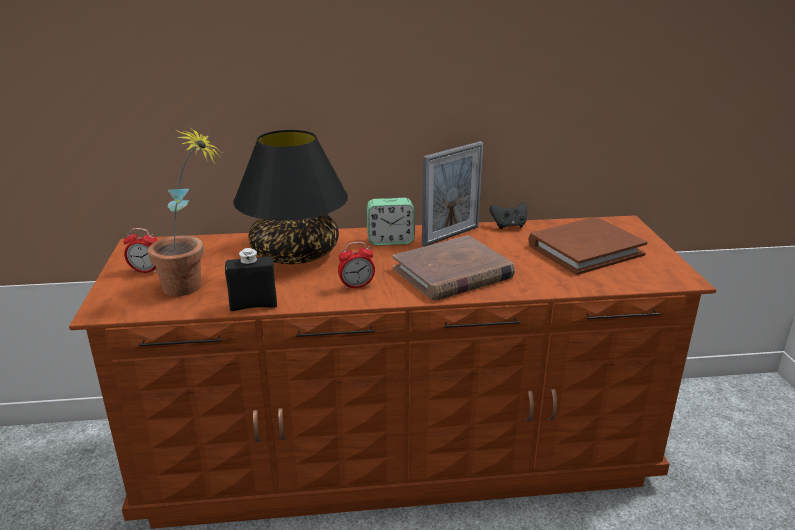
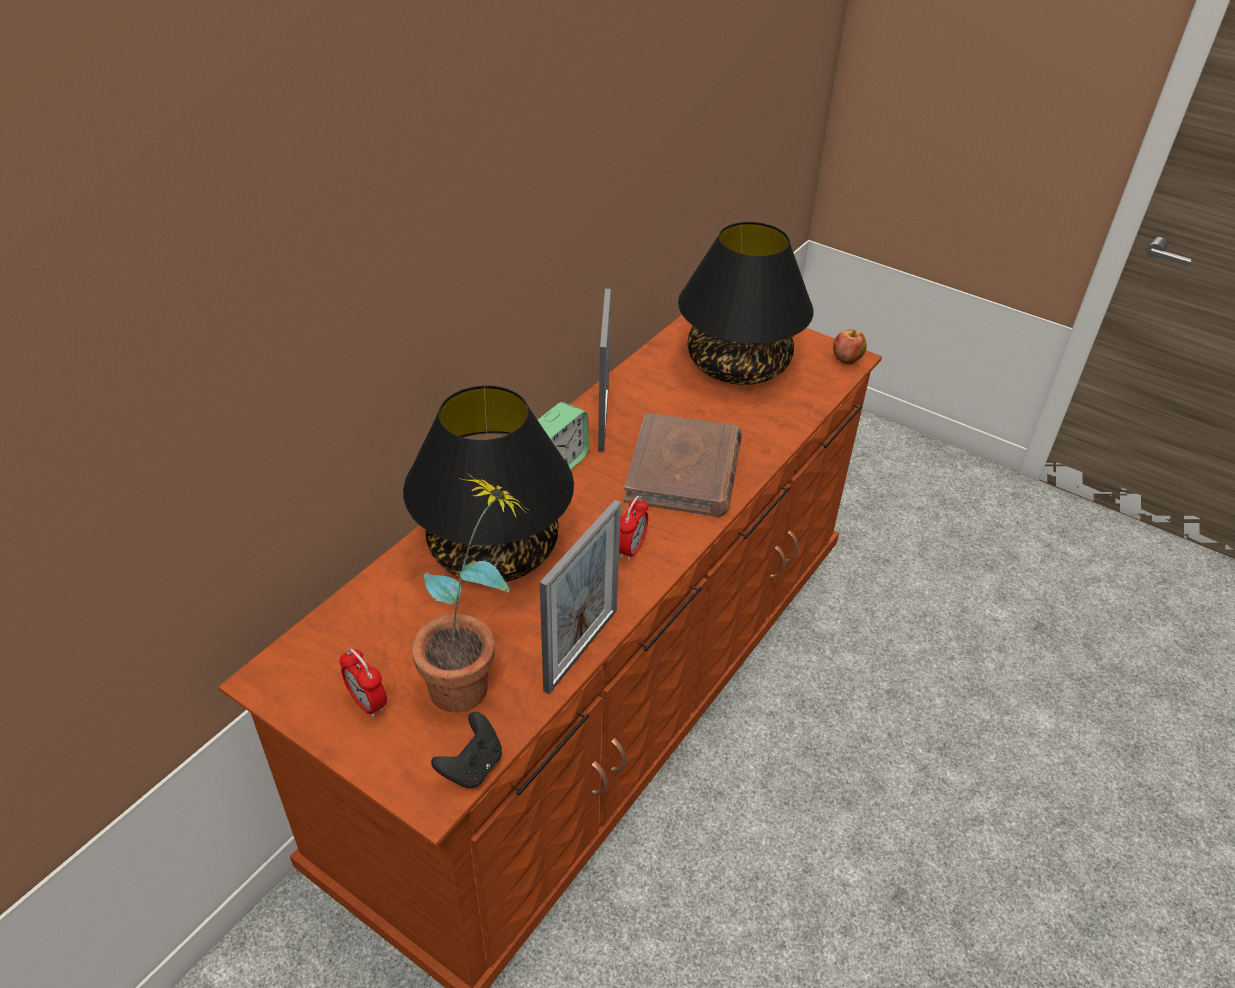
camera: 50 degrees left, 15 degrees up
(146, 271) = (367, 703): alarm clock -> alarm clock turned 90 degrees clockwise
(253, 305) = (581, 649): black bottle -> picture frame
(509, 226) = (632, 372): black game controller -> black game controller (472, 766)
(585, 250) = (738, 366): brown book -> black table lamp
(677, 279) = (846, 360): none -> apple

